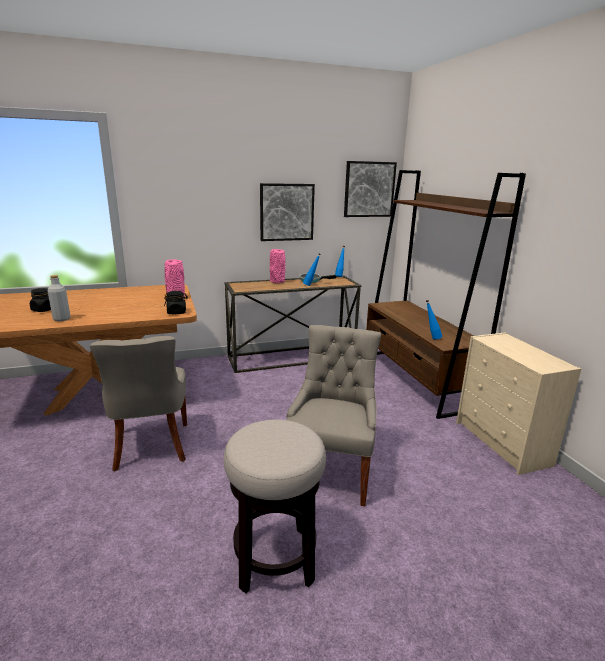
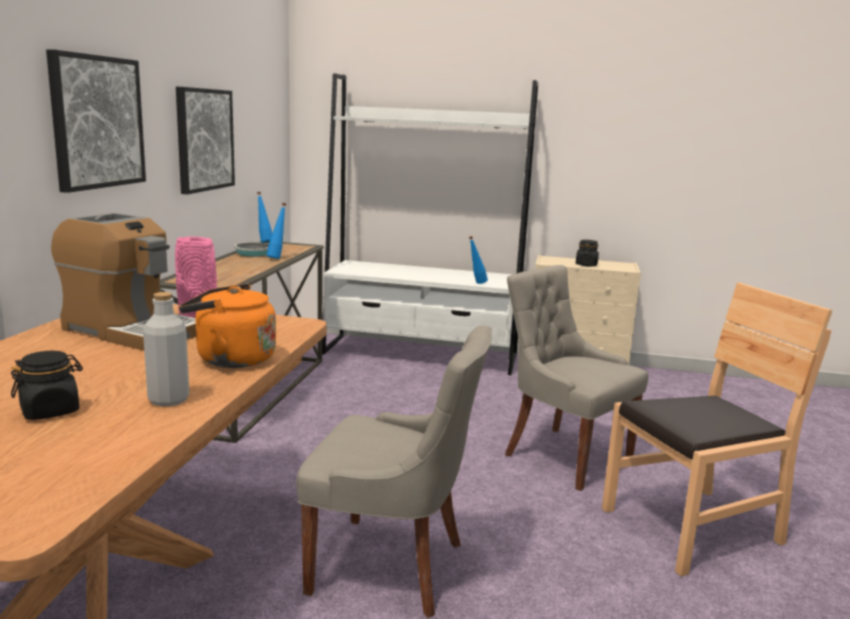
camera: 60 degrees left, 5 degrees down
(117, 315) = (231, 359): none -> orange kettle
(142, 296) = (131, 331): none -> coffee machine
(177, 312) = (289, 326): black jar -> black jar (586, 265)
(275, 559) = (692, 527): stool -> brown chair
(277, 281) = (222, 264): pink vase -> none
(369, 189) = (269, 101): picture -> picture (97, 122)
(415, 380) = (421, 354): brown bookcase -> white bookcase

